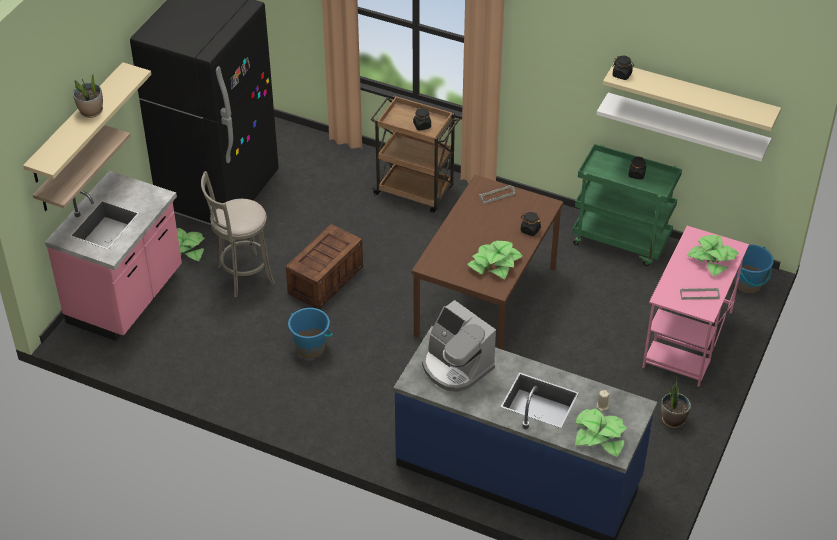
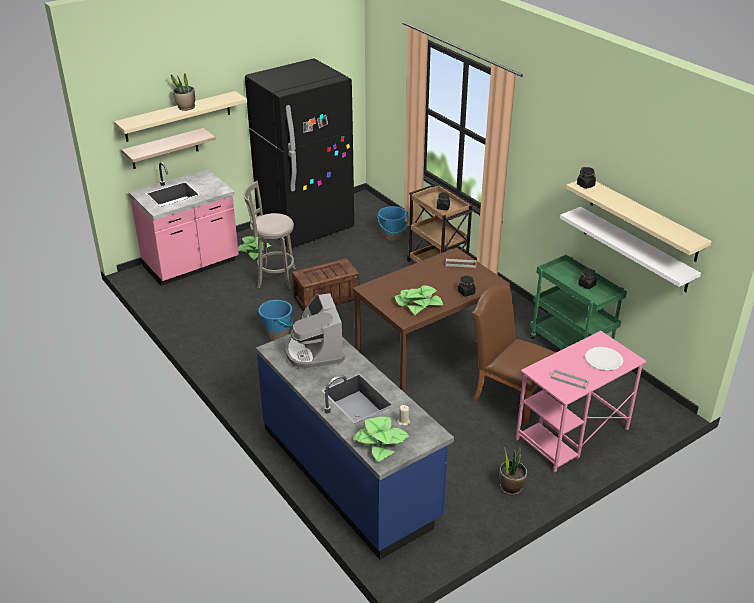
camera: 30 degrees right, 10 degrees down
(601, 320) = (509, 394): none -> brown chair
(712, 258) = (603, 359): potted plant -> white plate
(748, 284) = (658, 415): blue bucket -> blue bucket (392, 236)

